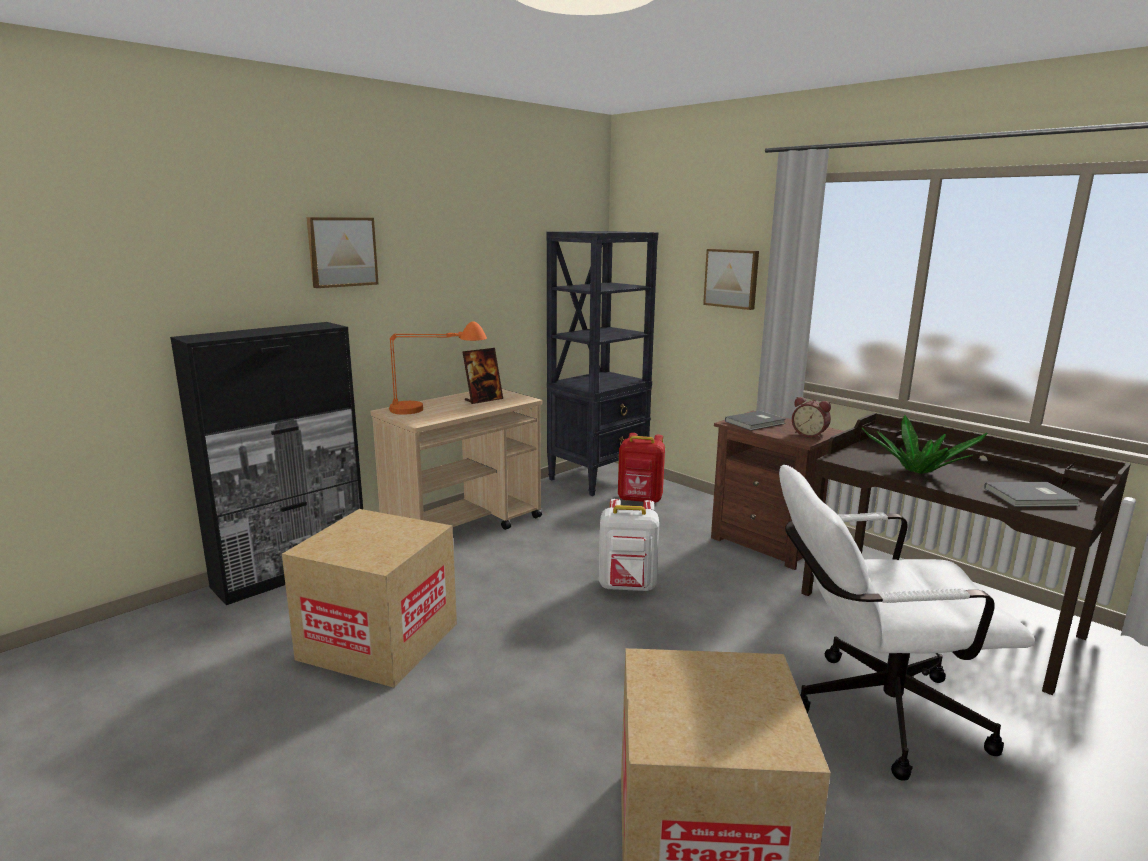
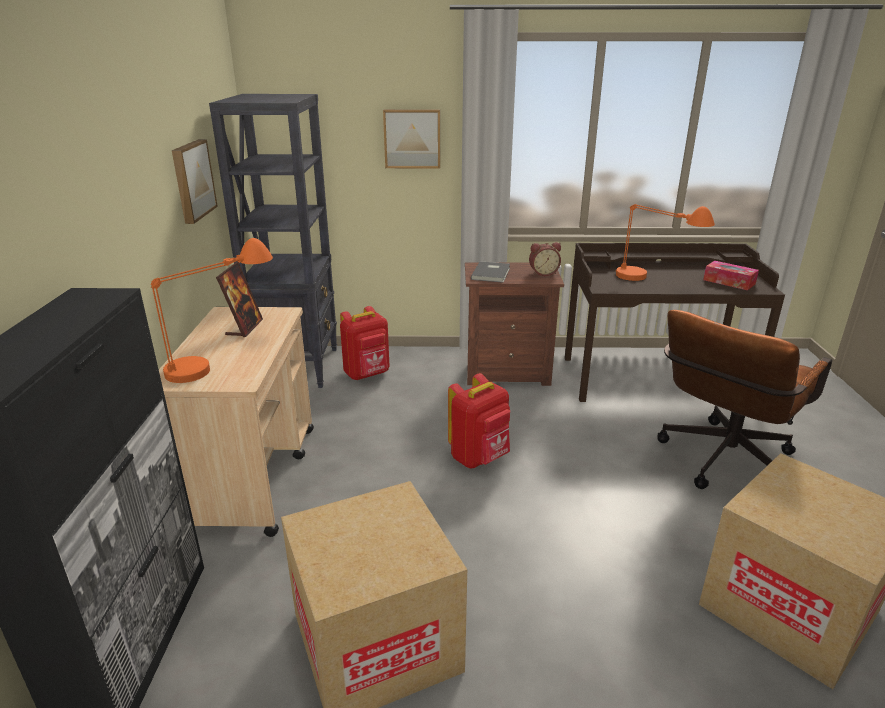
camera: 45 degrees left, 10 degrees up
(342, 252) = (57, 174): picture -> picture (191, 180)
(627, 587) = (479, 457): white backpack -> red backpack
(870, 712) = (721, 464): white office chair -> brown office chair
(917, 471) = (653, 282): potted plant -> orange table lamp
(1032, 497) = (729, 282): grey book -> tissue box

